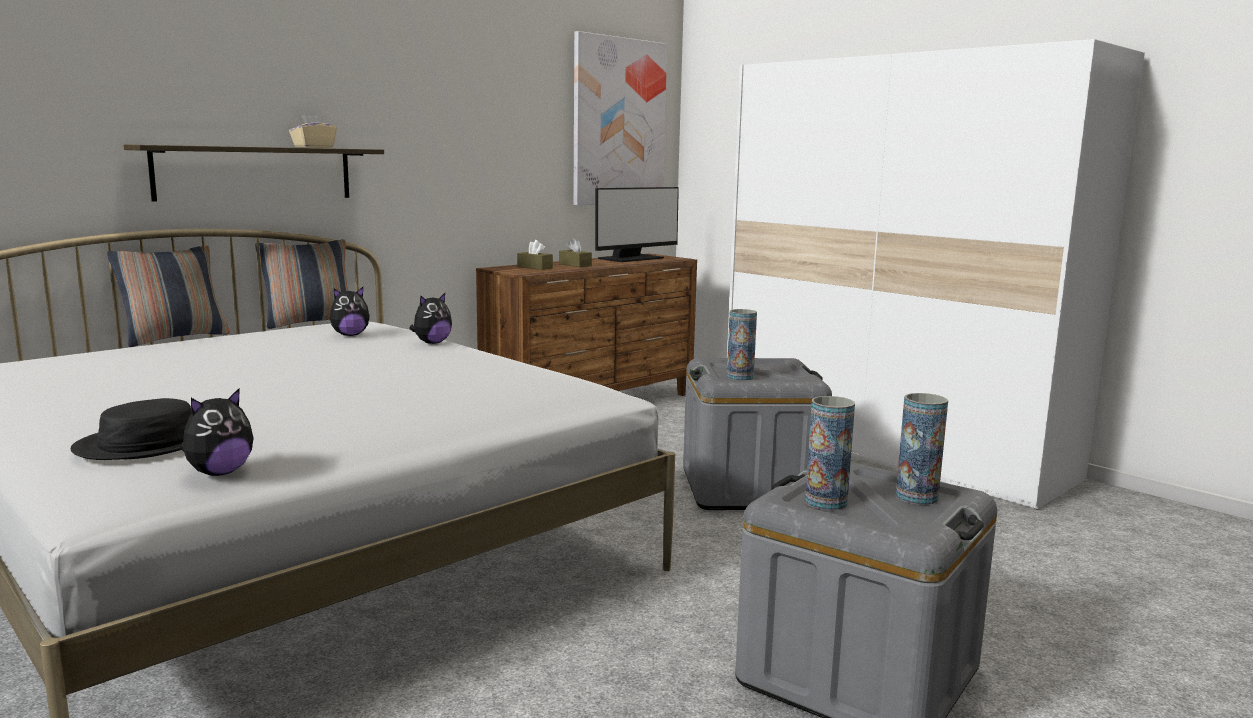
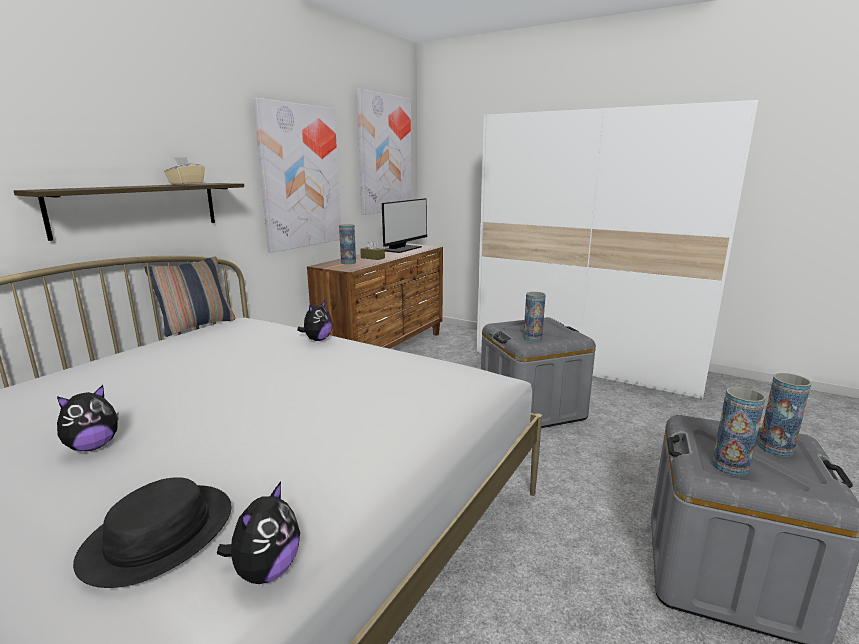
camera: 15 degrees left, 5 degrees up
(175, 338) = (87, 358): pillow -> none
(350, 335) = (245, 338): plush toy -> plush toy (93, 446)
(476, 148) = (300, 177): none -> picture
(534, 267) = (348, 262): brown tissue box -> vase

